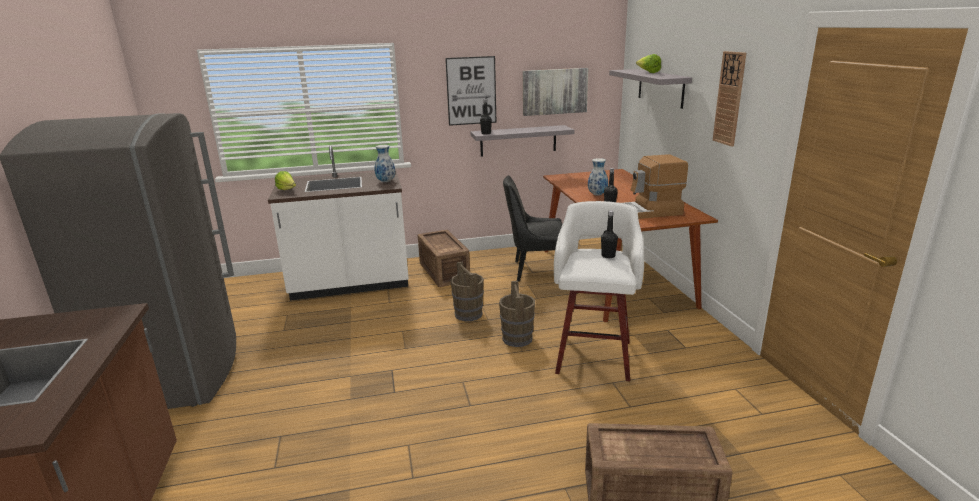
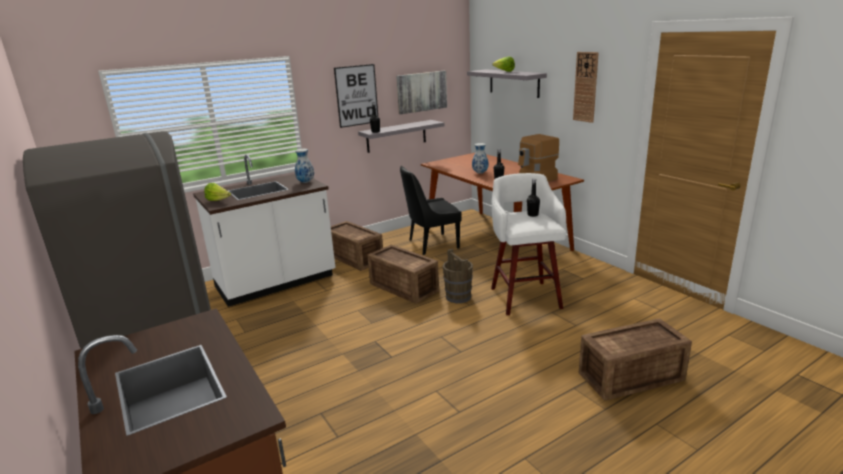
camera: 20 degrees left, 0 degrees up
(468, 314) = (403, 287): brown bucket -> crate

